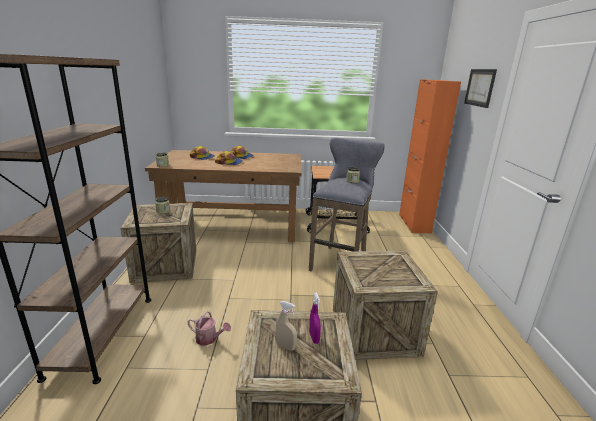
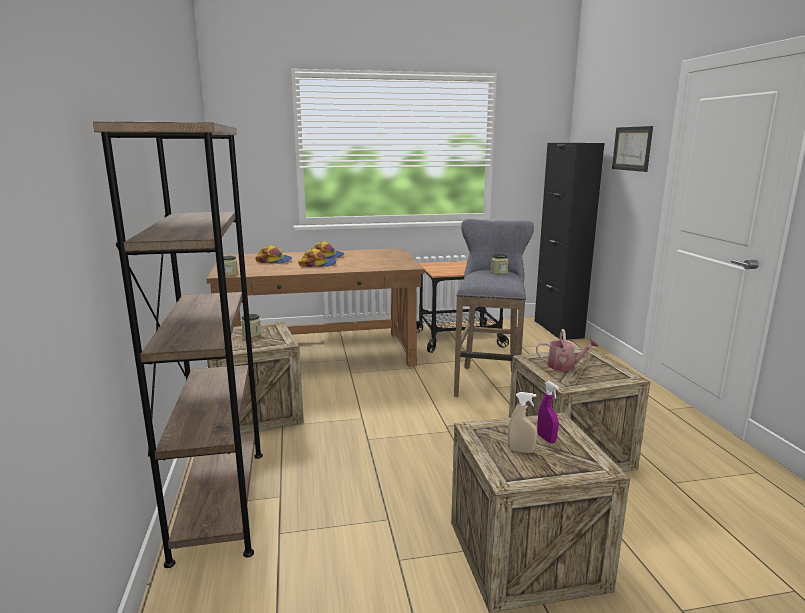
camera: 10 degrees left, 5 degrees down
(209, 339) = (369, 487): watering can -> watering can (564, 366)
(414, 223) = (558, 329): orange cabinet -> black cabinet

